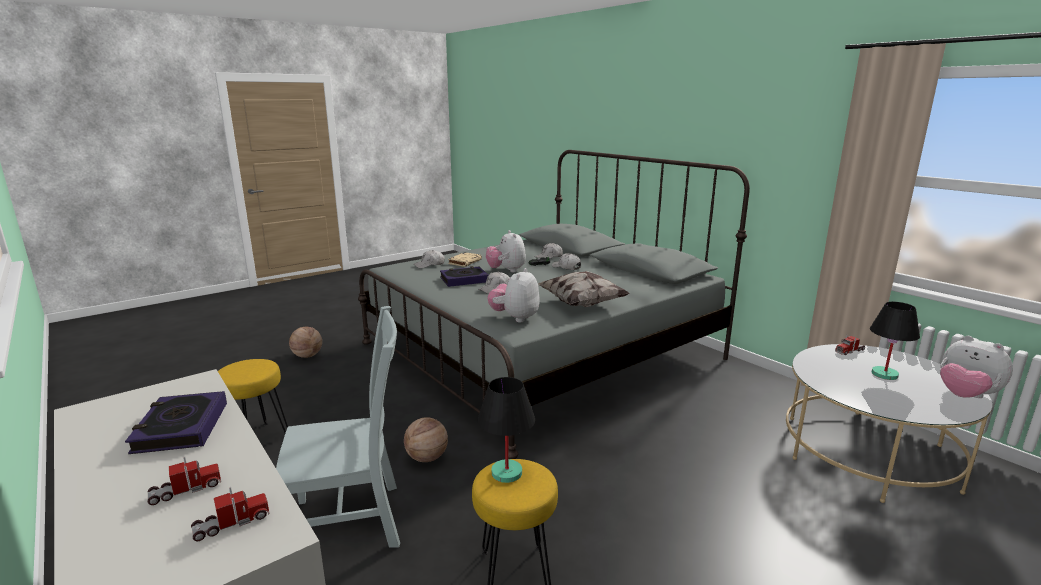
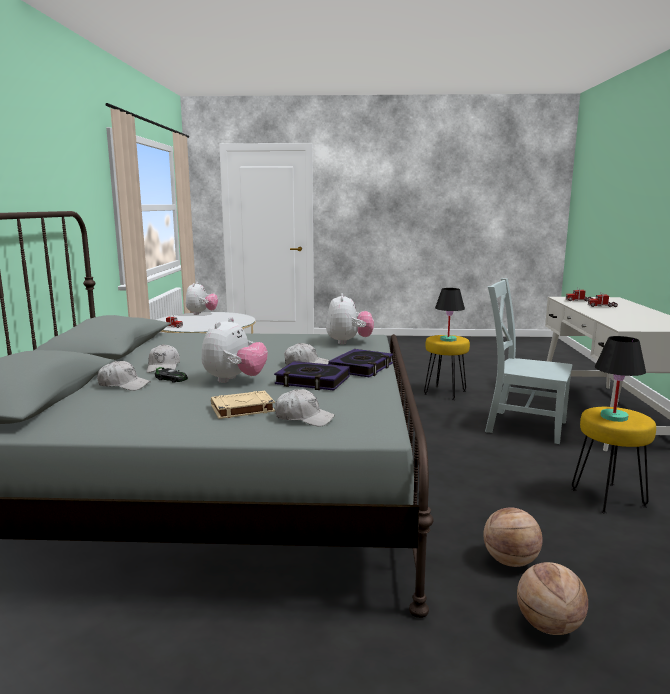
camera: 140 degrees left, 5 degrees down
(181, 428) = (620, 316): book -> book (361, 368)
(427, 458) = (450, 438): basketball -> basketball (510, 561)
(515, 318) = (348, 342): plush toy -> plush toy turned 60 degrees counterclockwise
(582, 303) = (271, 339): pillow -> none
(884, 374) = (199, 321): black table lamp -> black table lamp (614, 417)

